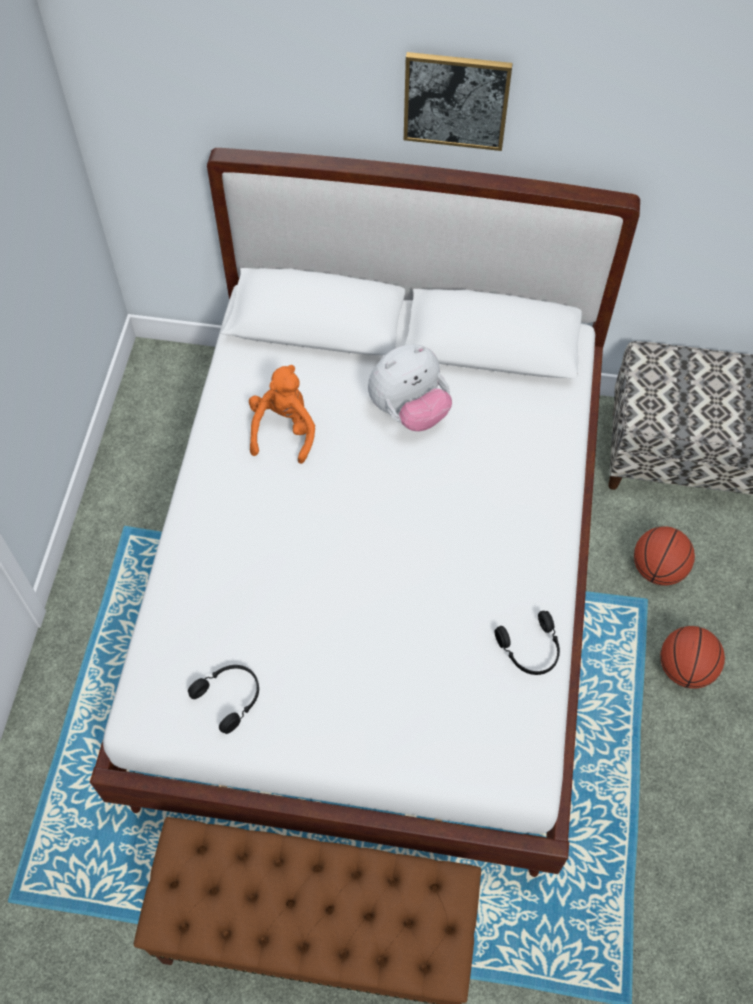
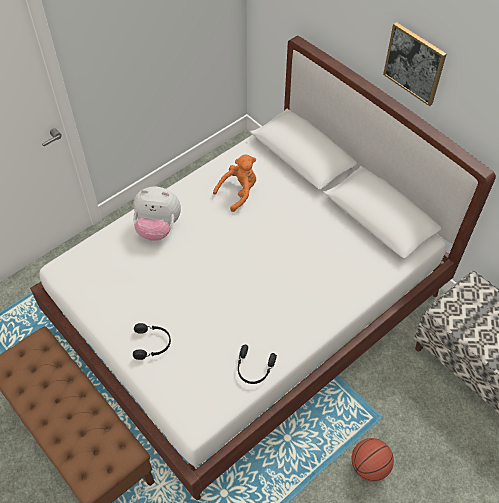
camera: 40 degrees right, 5 degrees down
(230, 697) = (102, 287): black headphones -> black headphones (152, 344)
(409, 411) = (306, 221): plush toy -> plush toy (158, 228)
(657, 569) = (403, 406): basketball -> none

